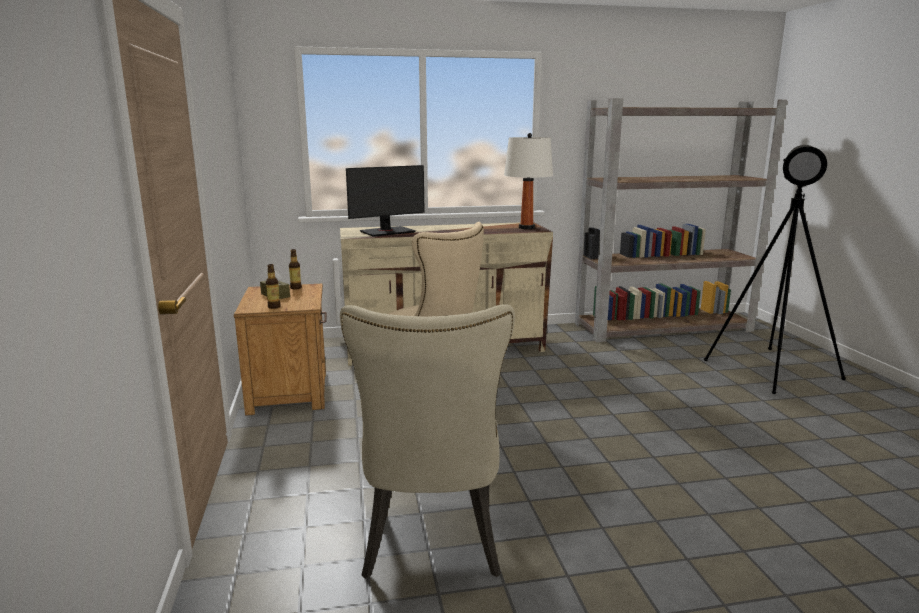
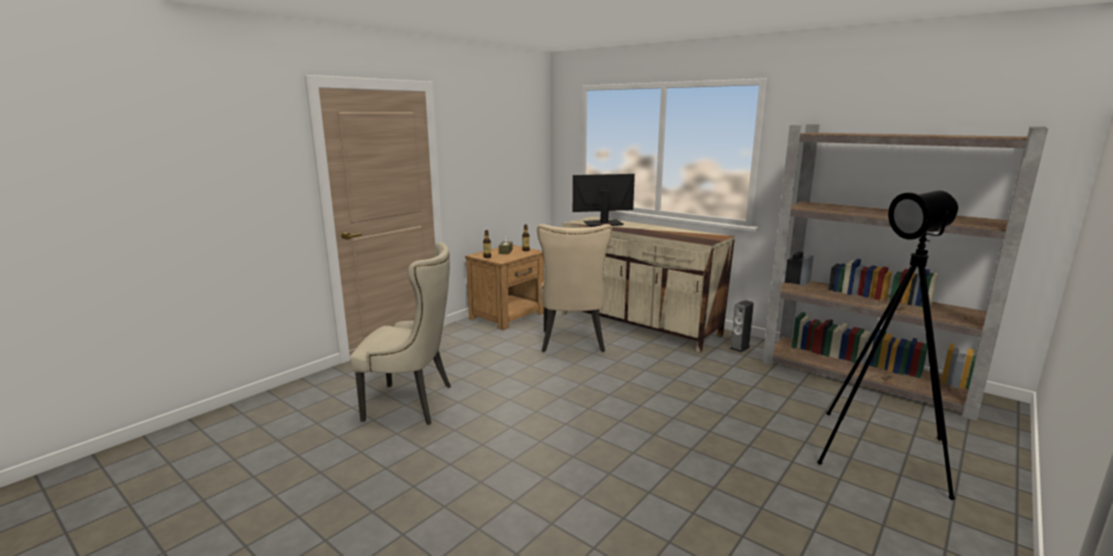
camera: 50 degrees right, 0 degrees up
(387, 232) = (603, 223): monitor -> monitor turned 150 degrees clockwise
(432, 543) = (411, 403): beige chair -> beige chair turned 135 degrees counterclockwise
(526, 228) = (705, 239): white table lamp -> none
(559, 337) = (739, 348): none -> speaker

